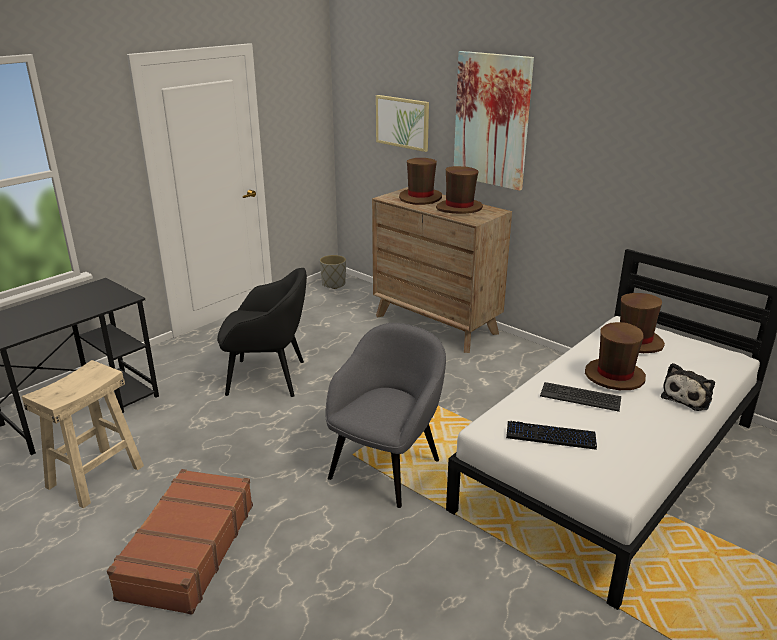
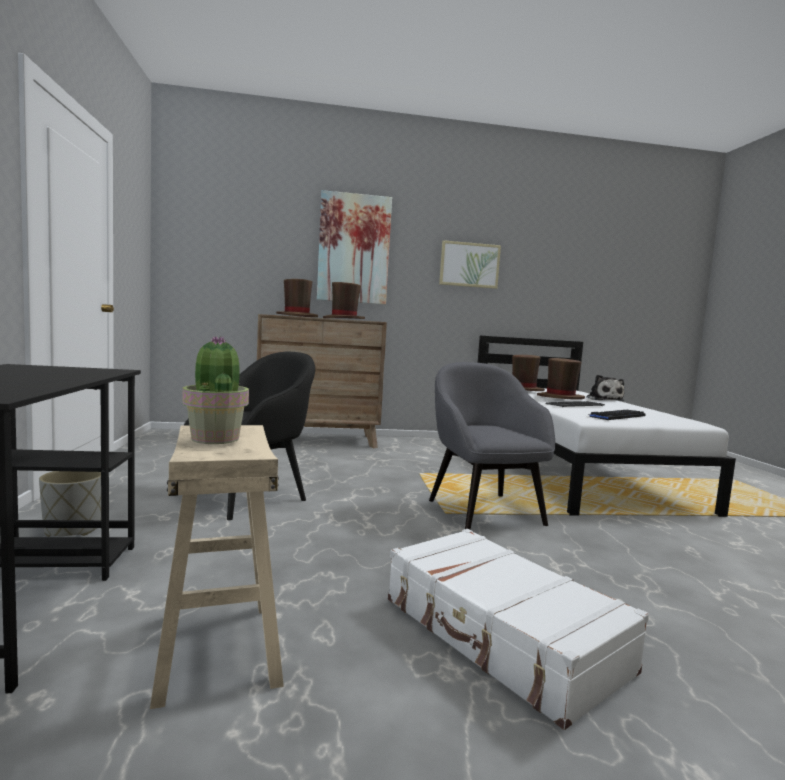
camera: 50 degrees left, 20 degrees down
(79, 379) = (215, 438): none -> potted plant
(187, 550) = (501, 635): brown suitcase -> white suitcase
(334, 284) = (167, 435): grey planter -> grey planter (73, 529)
(402, 122) = (252, 255): picture -> picture (469, 265)

